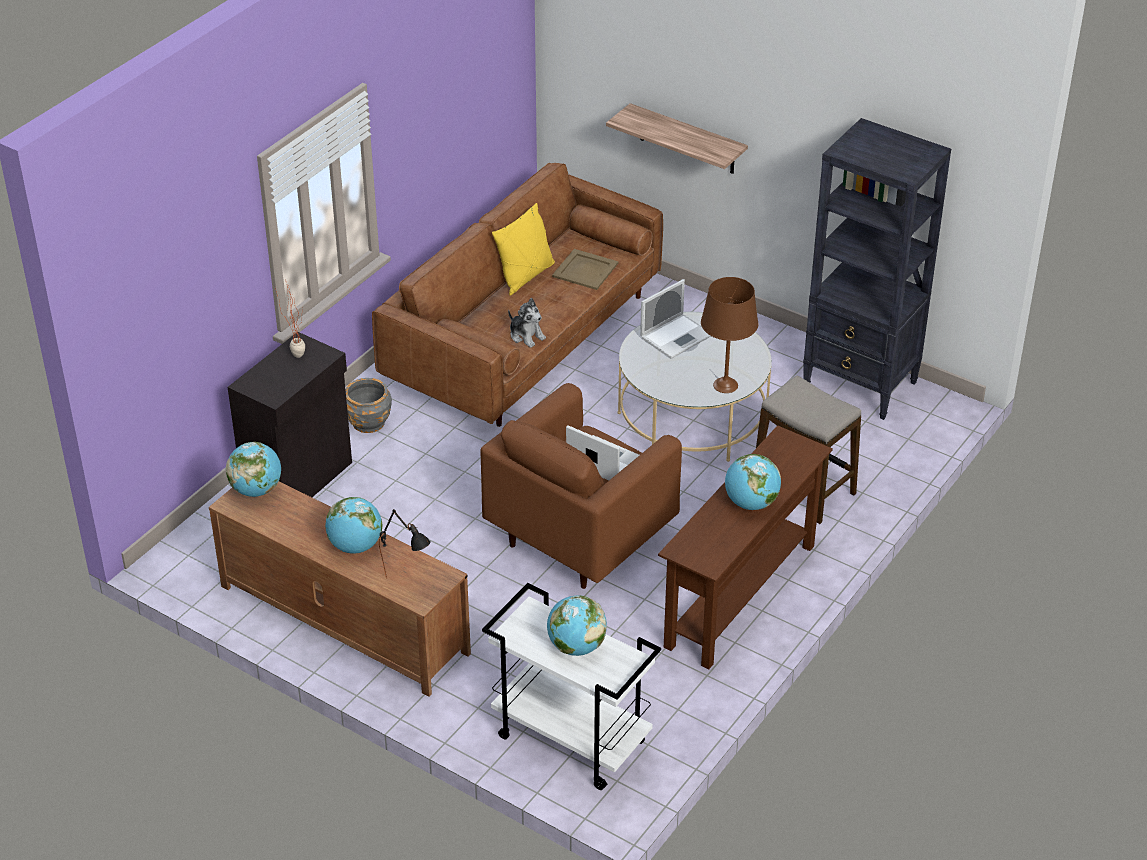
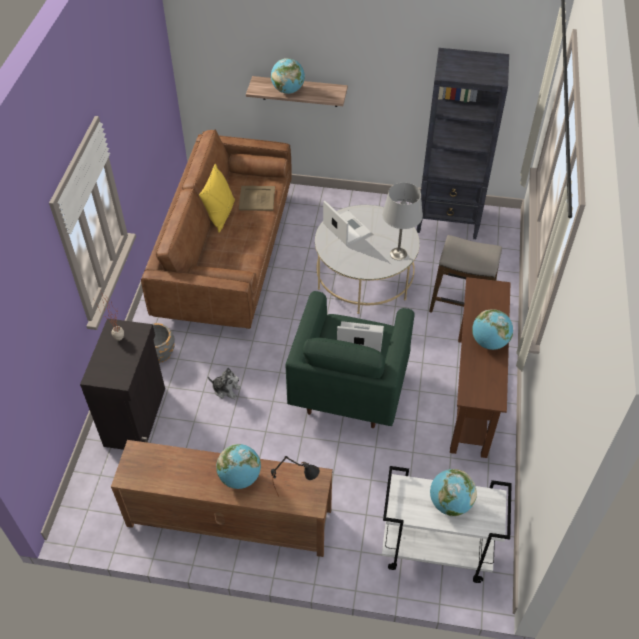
camera: 25 degrees left, 10 degrees up
(256, 489) = (139, 457): globe -> globe (288, 90)
(526, 336) = (248, 259): plush toy -> plush toy (226, 389)
(580, 537) = (348, 389): brown armchair -> green armchair
(677, 336) = (346, 228): laptop -> laptop turned 60 degrees counterclockwise
(726, 385) = (398, 254): brown table lamp -> grey table lamp

